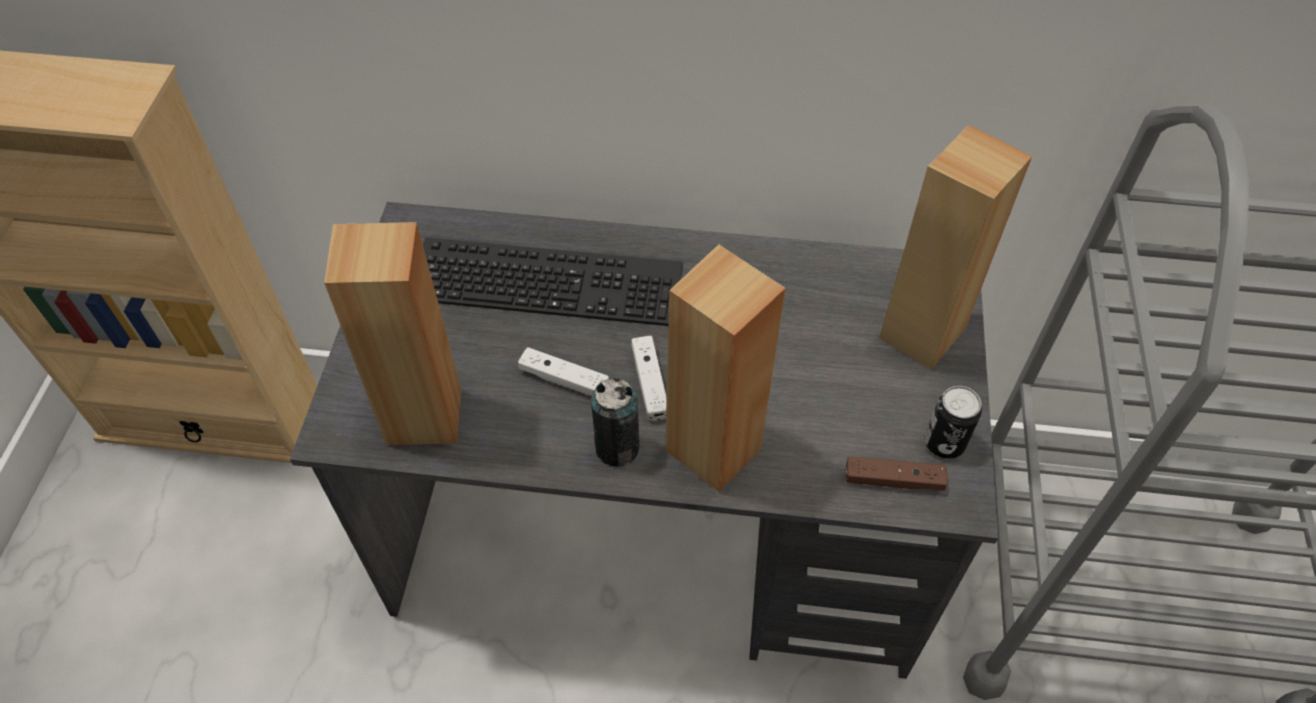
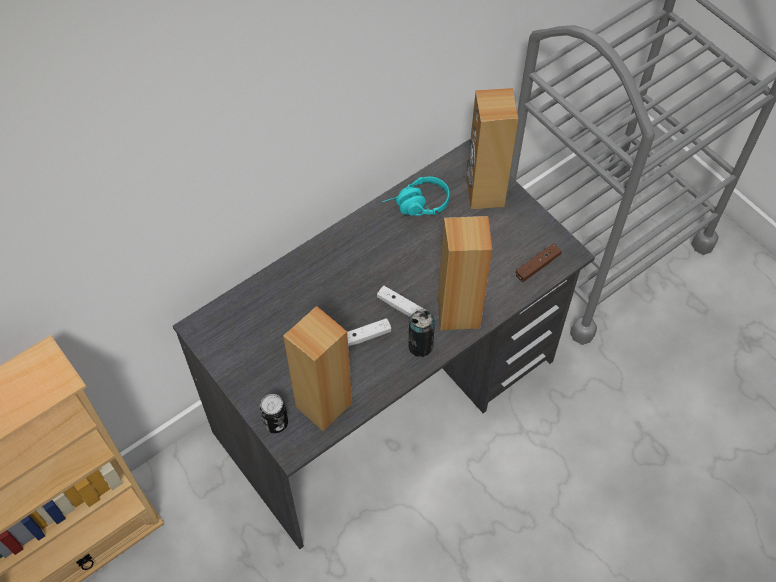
camera: 45 degrees left, 5 degrees up
(549, 278) = (301, 297): keyboard -> none
(810, 282) = (416, 206): none -> turquoise headphones
(944, 443) = (540, 234): can -> can (276, 423)

